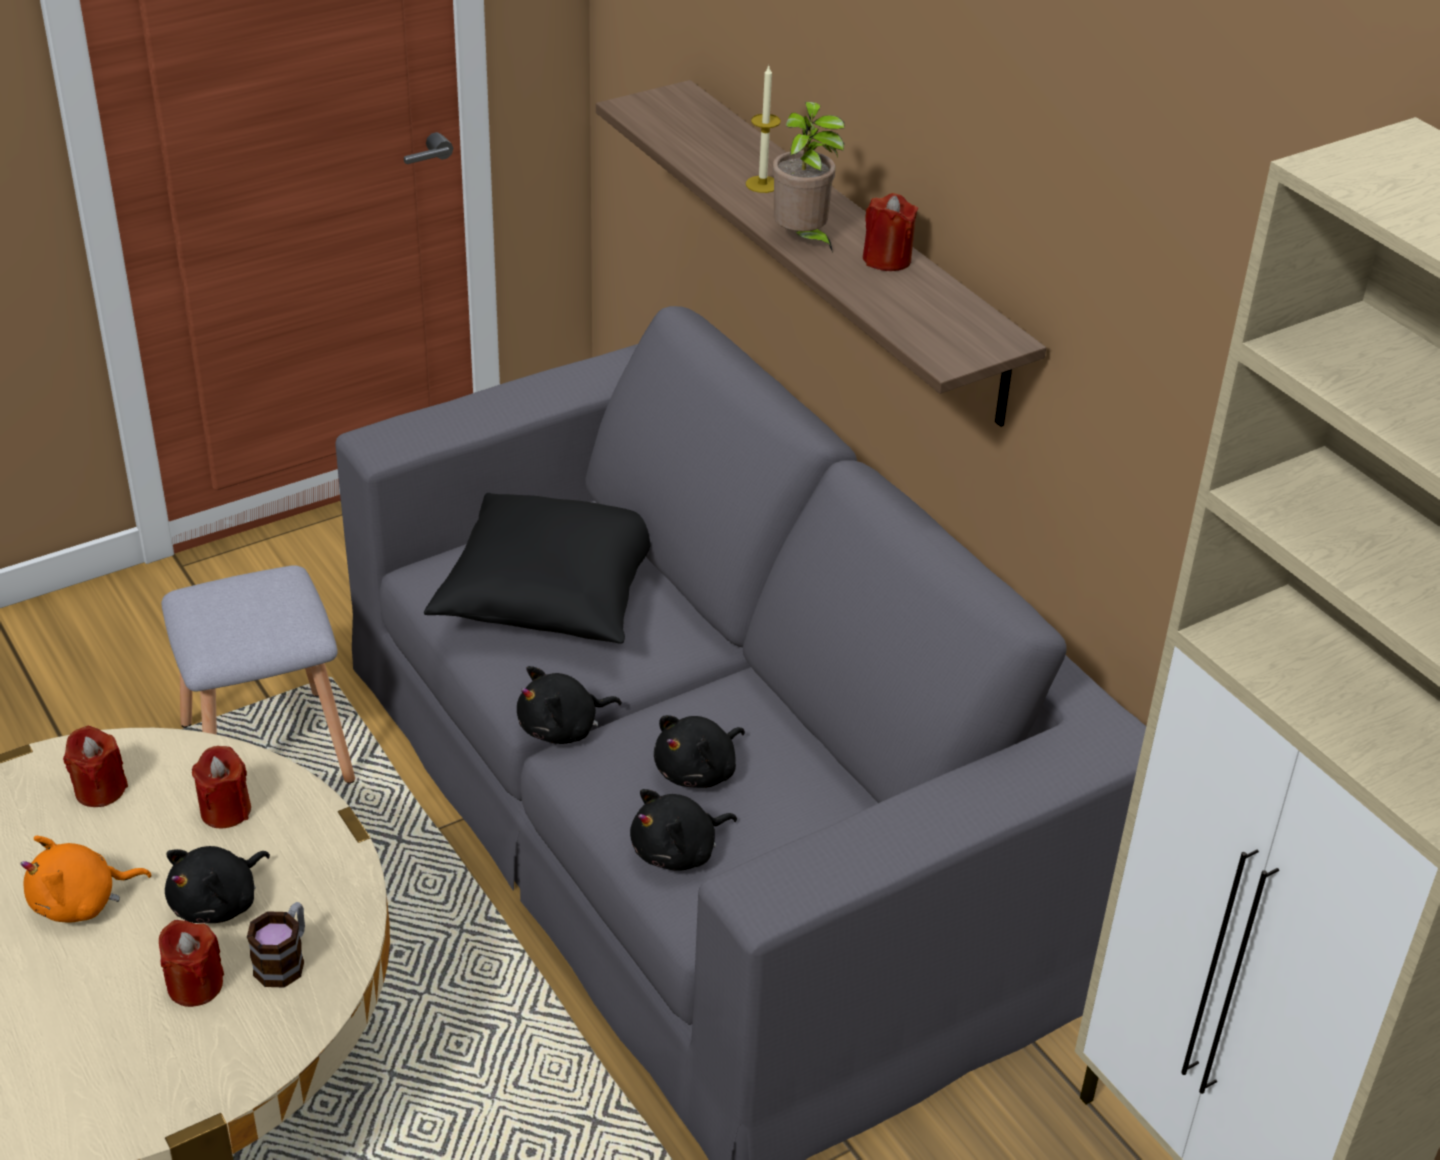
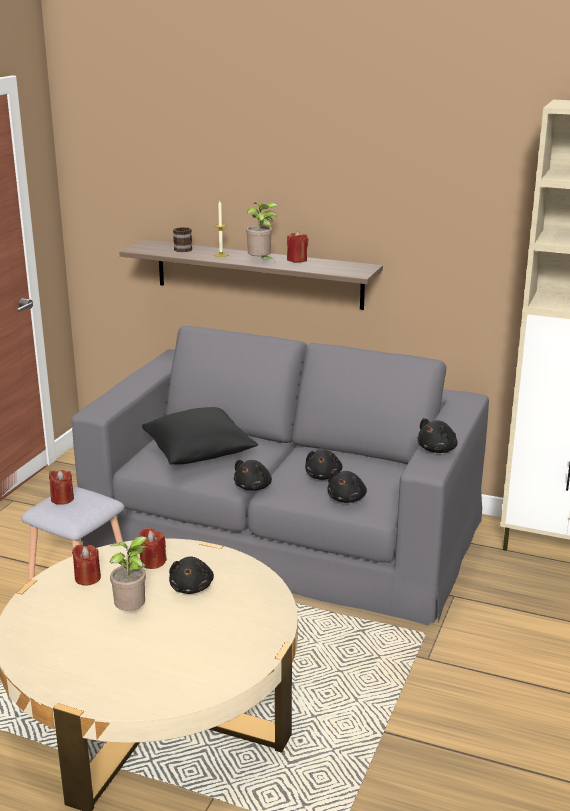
camera: 35 degrees left, 15 degrees down
(81, 902) = (132, 612): orange plush toy -> potted plant
(195, 985) = (219, 613): red candle -> red candle (62, 499)
(285, 960) = (243, 590): mug -> mug (182, 248)
(853, 855) = (438, 449): none -> black plush toy

